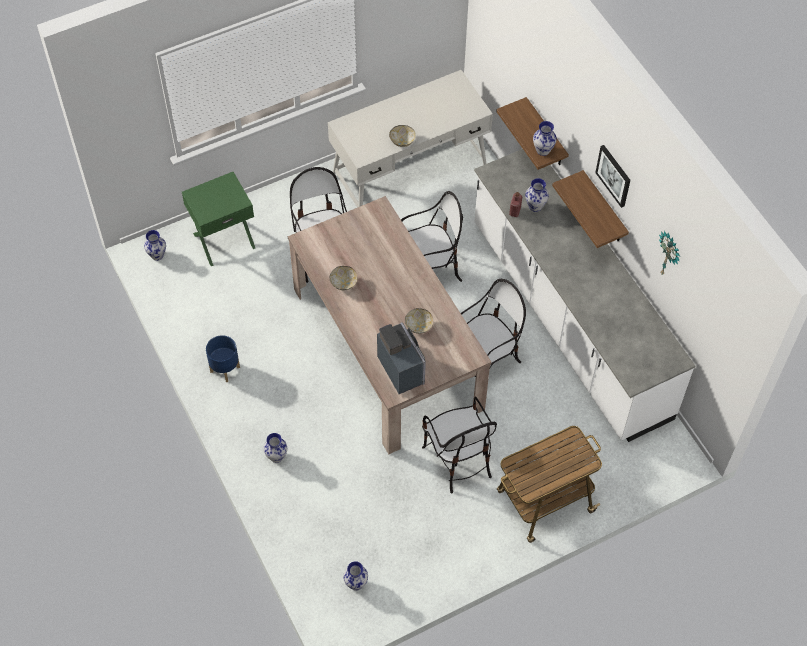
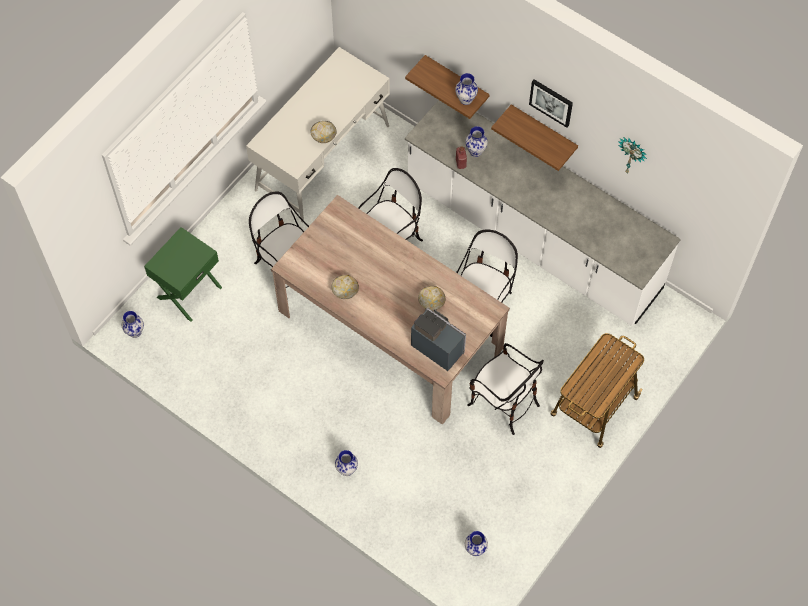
camera: 25 degrees left, 5 degrees up
(225, 369) = (257, 411): blue planter -> none

